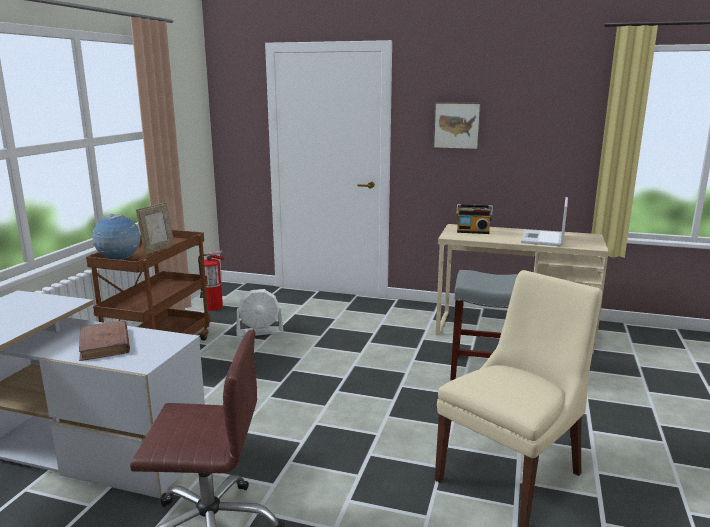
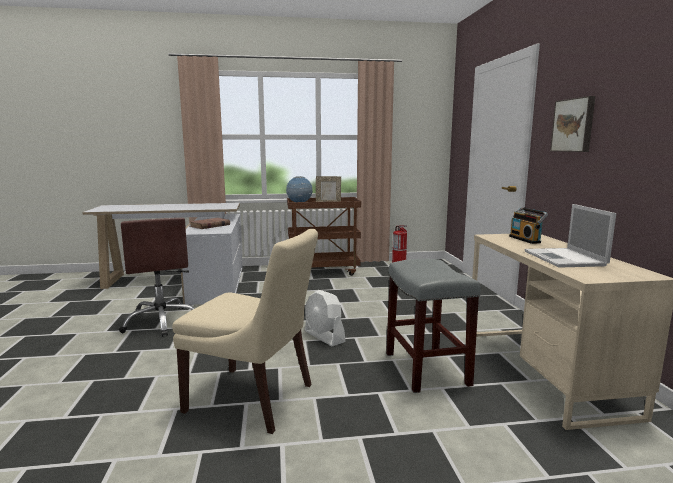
camera: 65 degrees right, 5 degrees down
(260, 332) = (381, 283): white fan -> white fan (324, 336)
(543, 239) = (565, 259): laptop -> laptop turned 90 degrees counterclockwise

